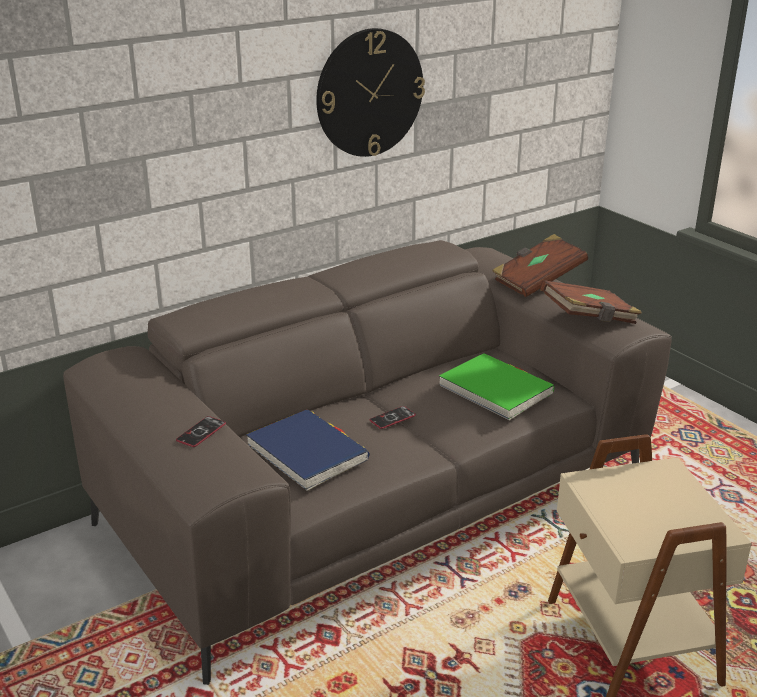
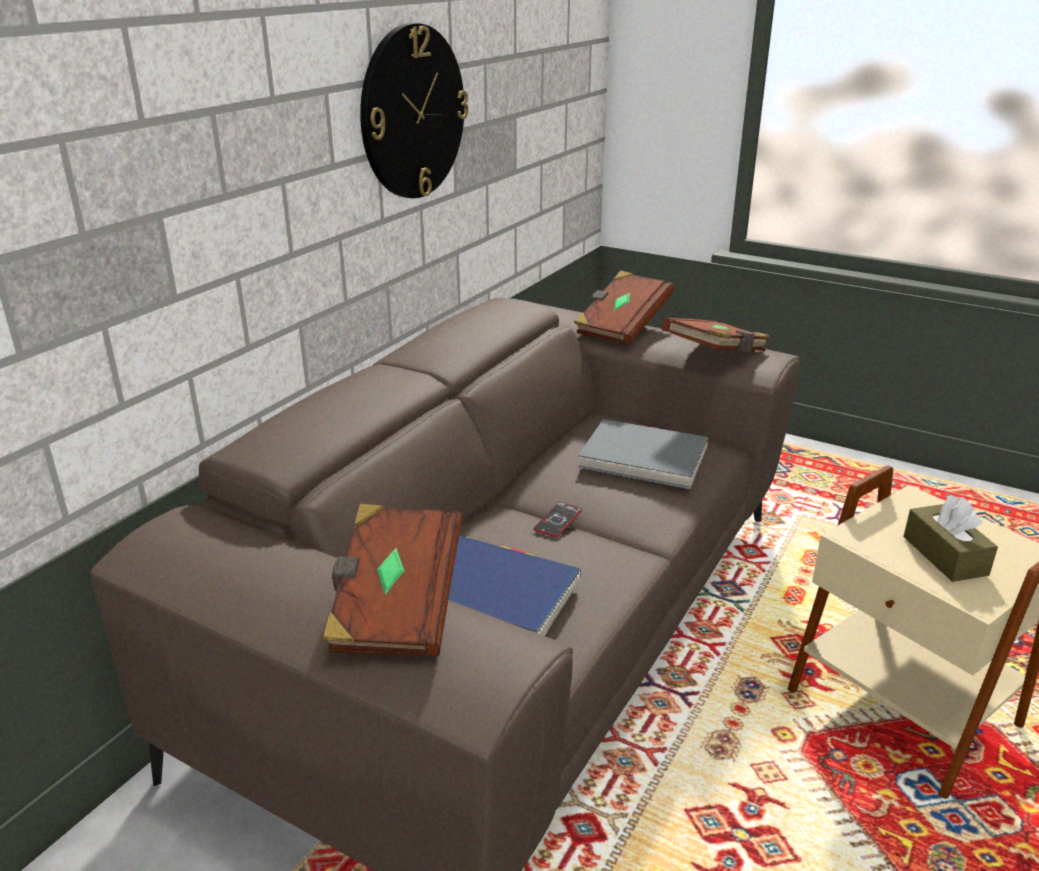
camera: 25 degrees left, 0 degrees up
(201, 432) = (395, 606): phone -> brown book
(495, 390) = (643, 458): green book -> grey book
(642, 512) = (944, 555): none -> brown tissue box

